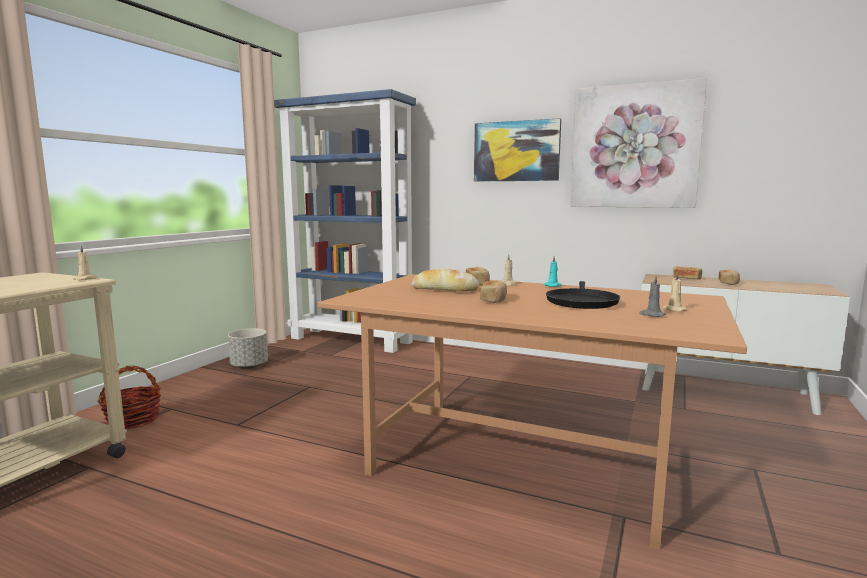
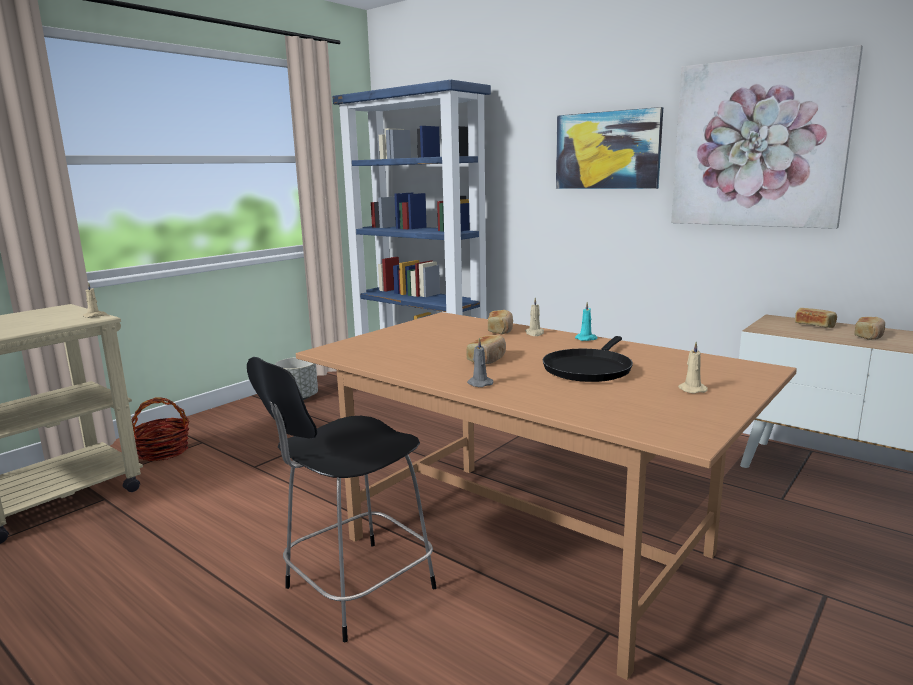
camera: 15 degrees right, 5 degrees up
(395, 514) = (355, 590): none -> black chair
(444, 289) = (450, 339): bread -> none
(651, 315) = (651, 396): grey candle -> grey candle (479, 383)

